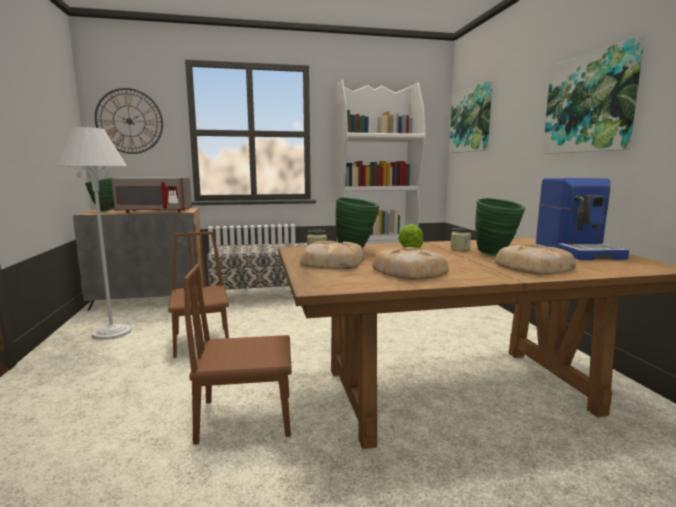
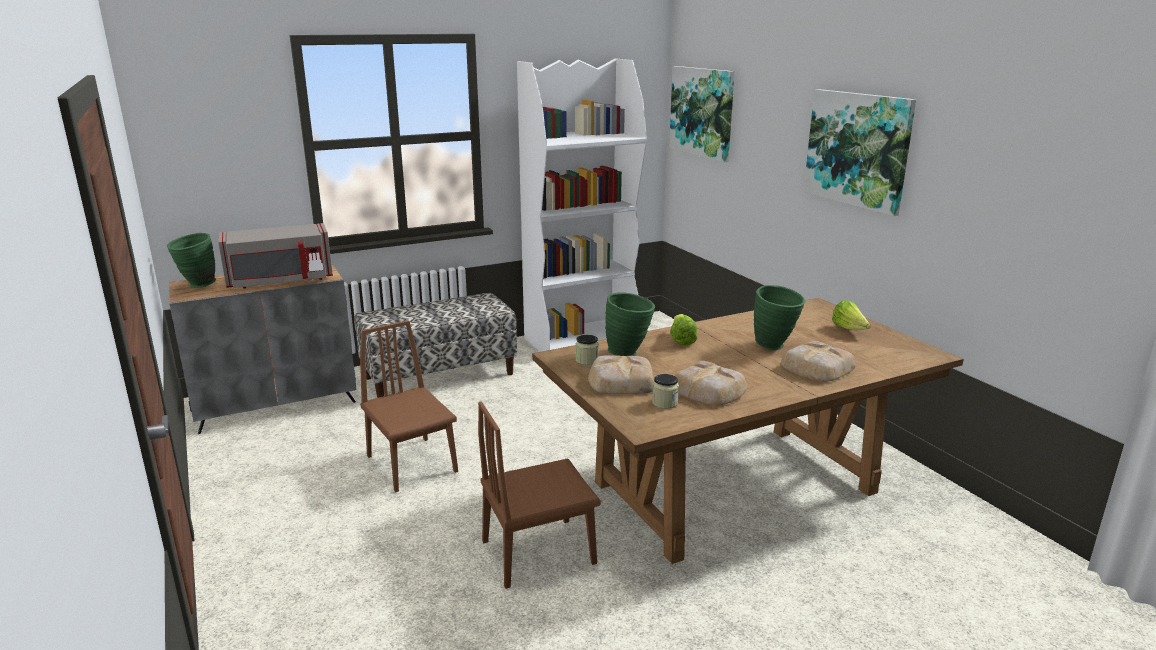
camera: 15 degrees left, 10 degrees up
(112, 332) = (275, 466): white floor lamp -> none
(129, 121) = (208, 137): wall clock -> none
(460, 249) = (734, 338): jar -> jar (665, 403)
(578, 251) = (849, 329): coffee machine -> lettuce

